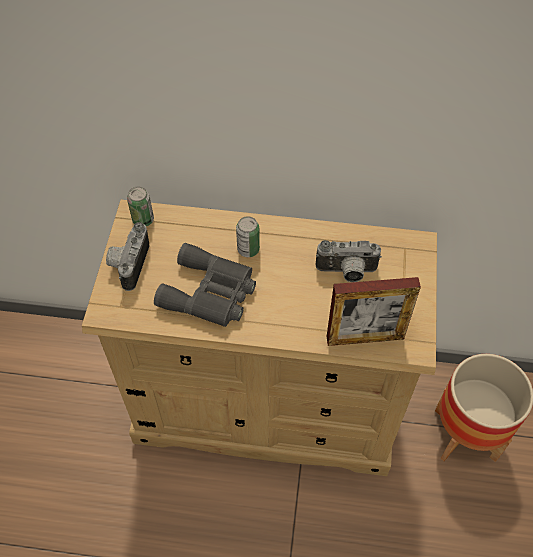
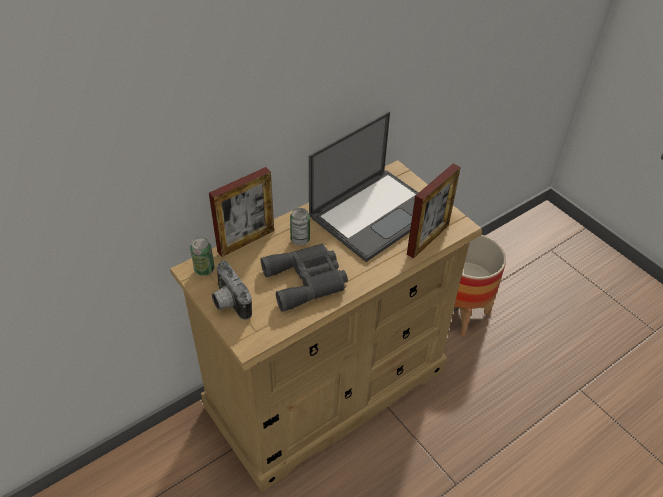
camera: 45 degrees left, 10 degrees down
(203, 217) = (246, 241): none -> picture frame
(346, 272) = (375, 212): camera -> laptop

